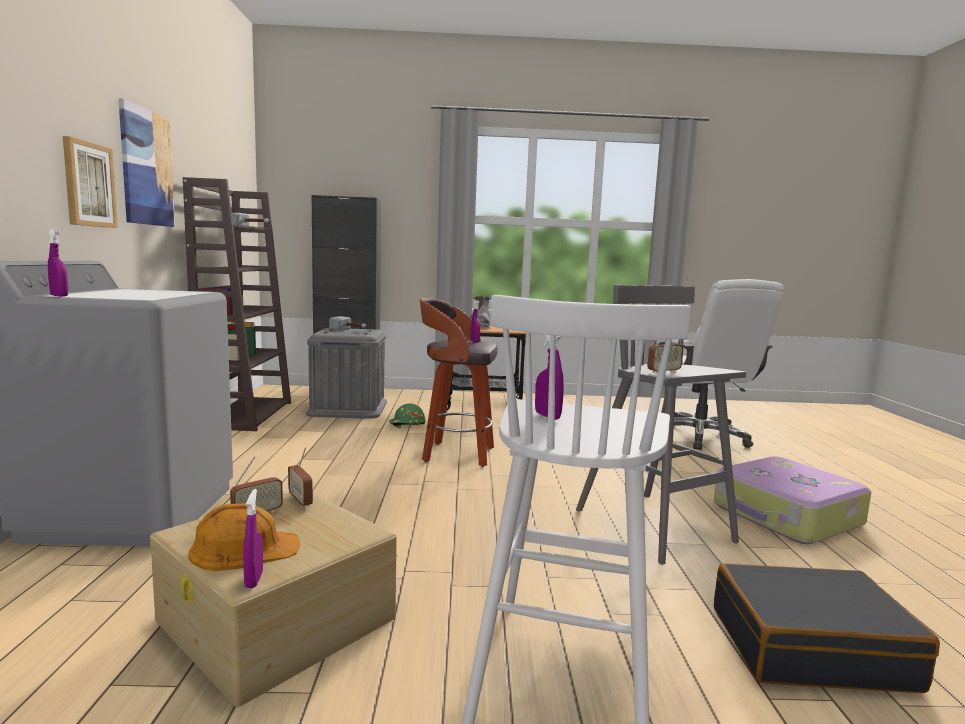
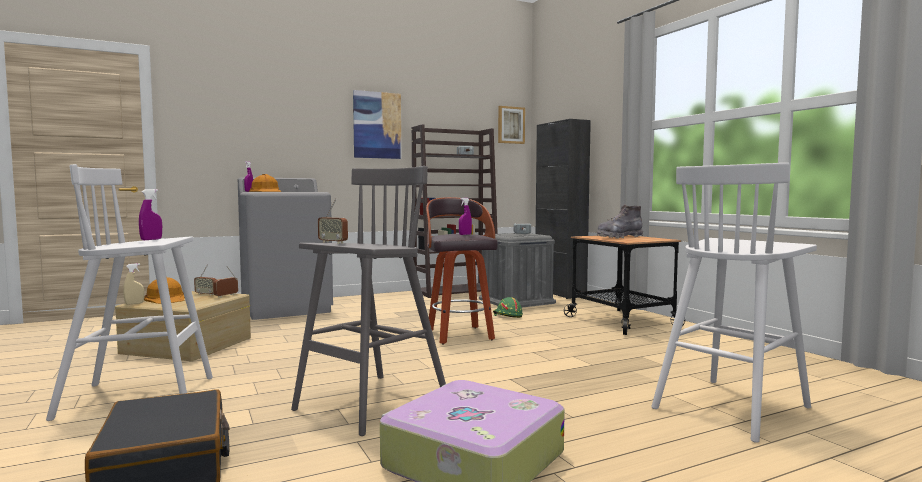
camera: 65 degrees right, 5 degrees down
(88, 185) = (322, 139): picture -> picture (511, 125)
(123, 296) = (266, 191): none -> orange hard hat
(254, 580) = (134, 303): purple spray bottle -> beige spray bottle
(699, 436) = (732, 407): white office chair -> white stool

